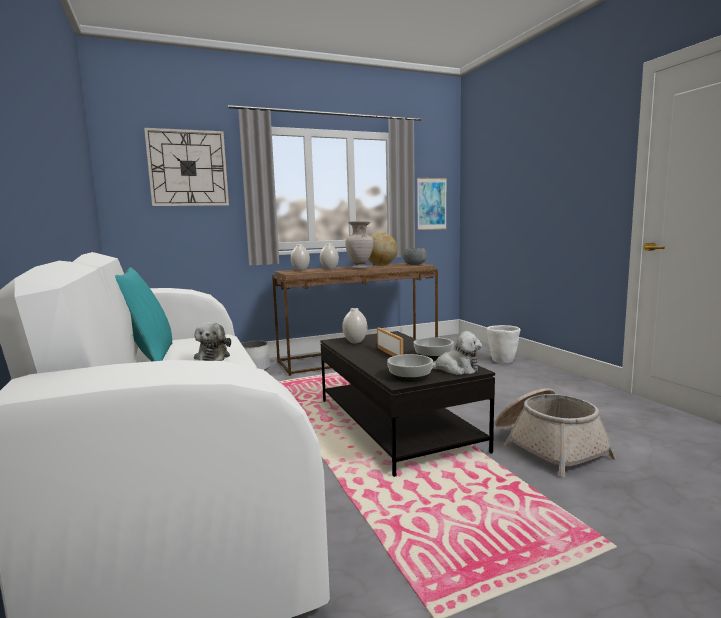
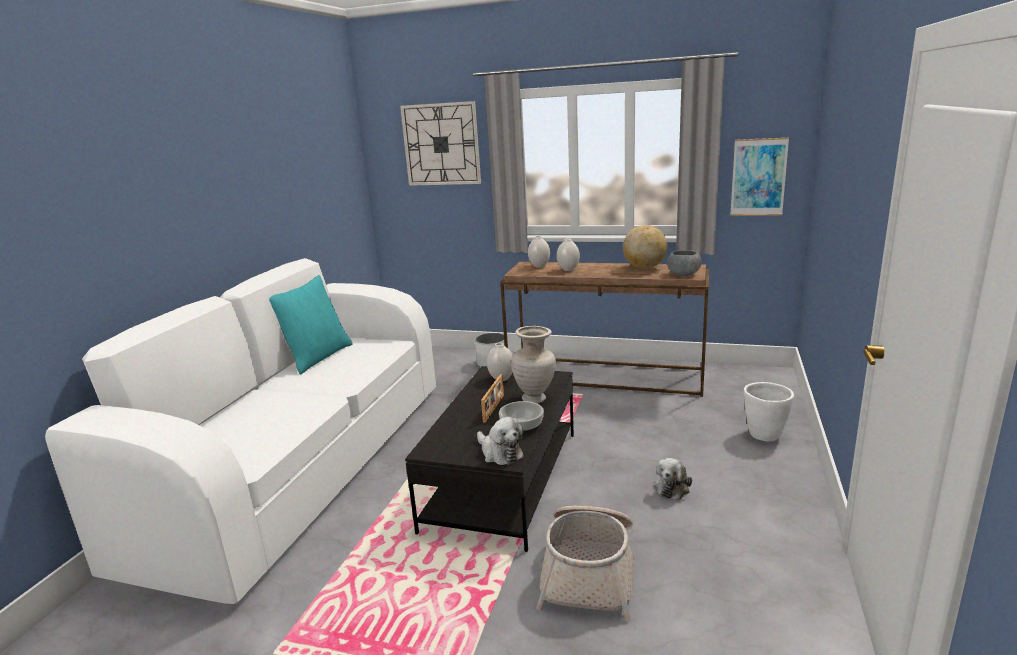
camera: 40 degrees right, 10 degrees up
(213, 356) = (346, 372): plush toy -> plush toy (673, 487)
(360, 268) = (601, 273): beige vase -> beige vase (535, 399)
(410, 376) = (449, 447): bowl -> none

